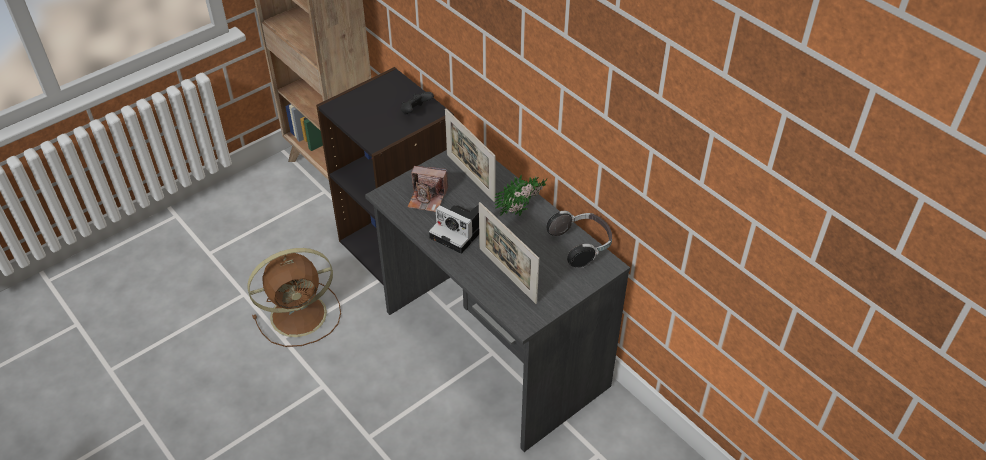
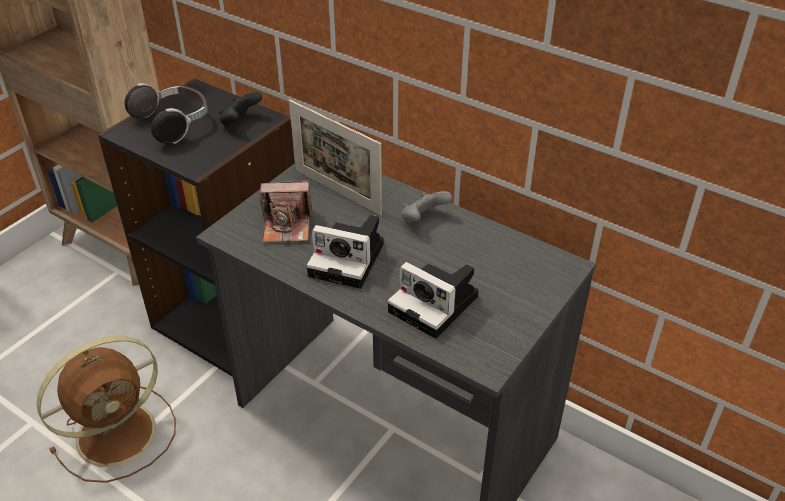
camera: 15 degrees left, 5 degrees down
(507, 275) = (437, 305): picture frame -> camera
(522, 211) = (423, 220): potted plant -> grey game controller
(581, 245) = (520, 248): headphones -> headphones (173, 124)

